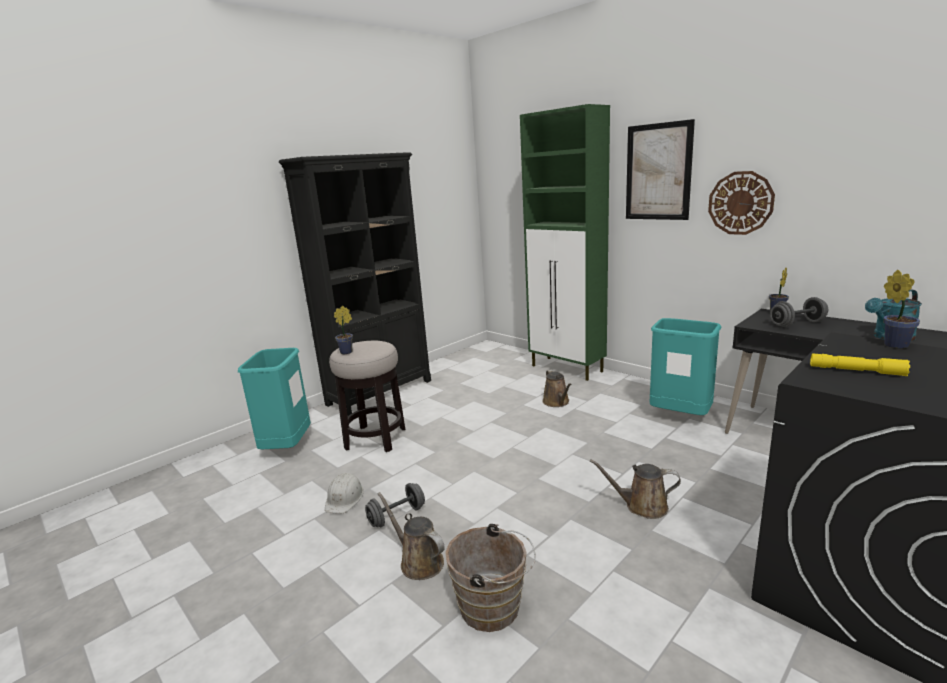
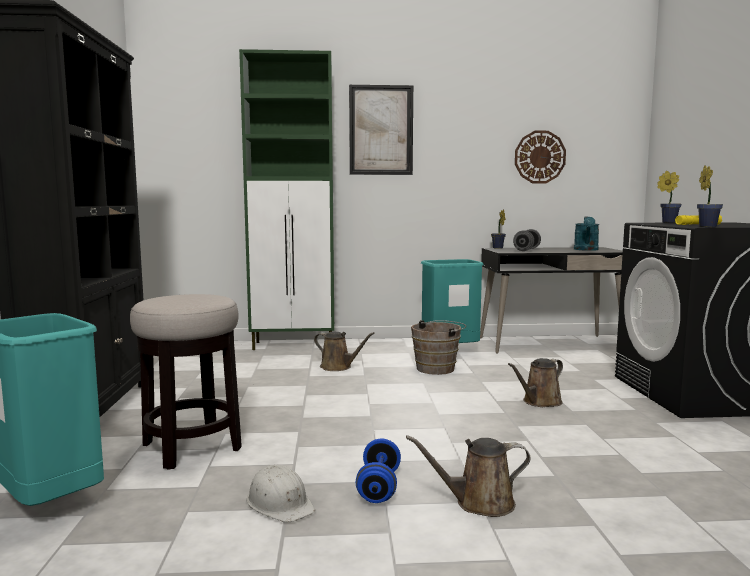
camera: 50 degrees left, 10 degrees down
(348, 352) = (176, 302): potted plant -> potted plant (706, 226)
(397, 516) = (379, 487): grey dumbbell -> blue dumbbell
(494, 608) = (597, 494): brown bucket -> brown bucket (438, 368)
(740, 203) = (456, 160): wall clock -> wall clock (539, 157)

